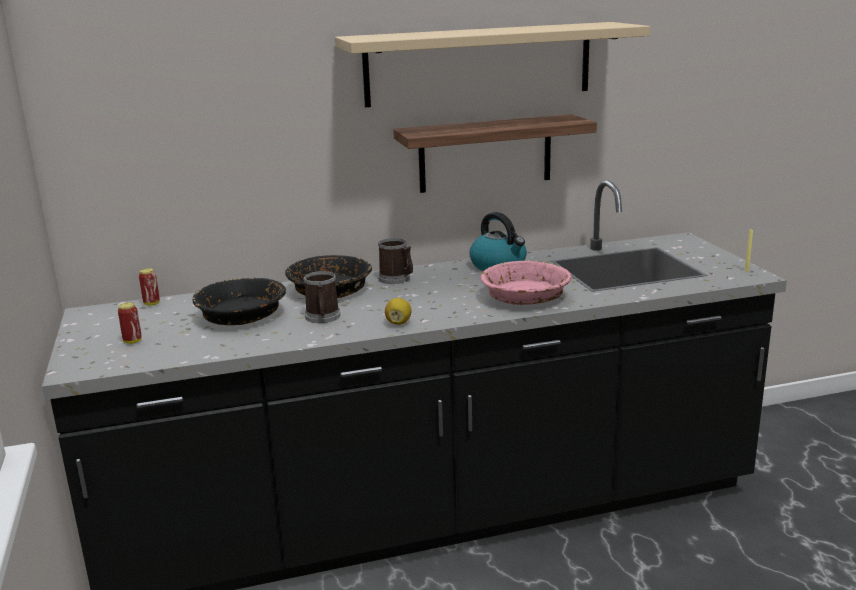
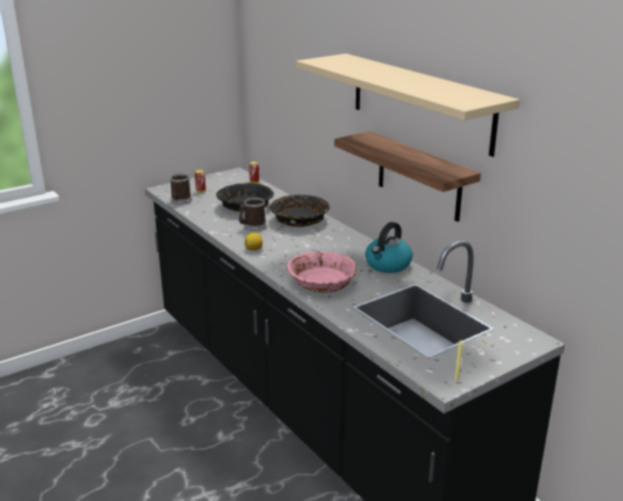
camera: 70 degrees right, 5 degrees up
(397, 279) = (334, 235): mug -> mug (180, 201)

